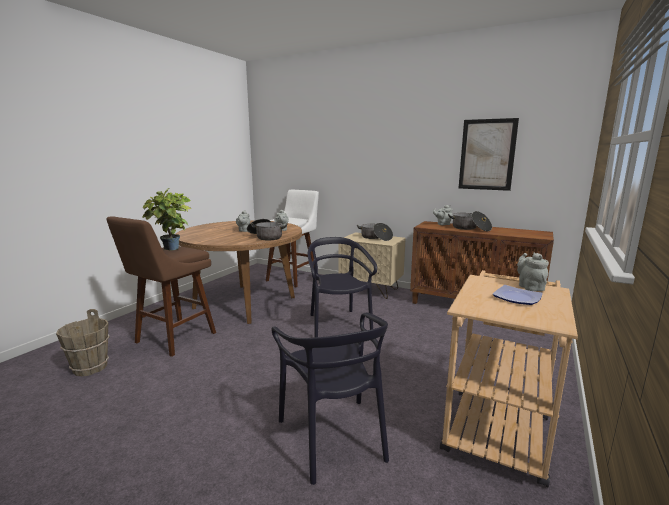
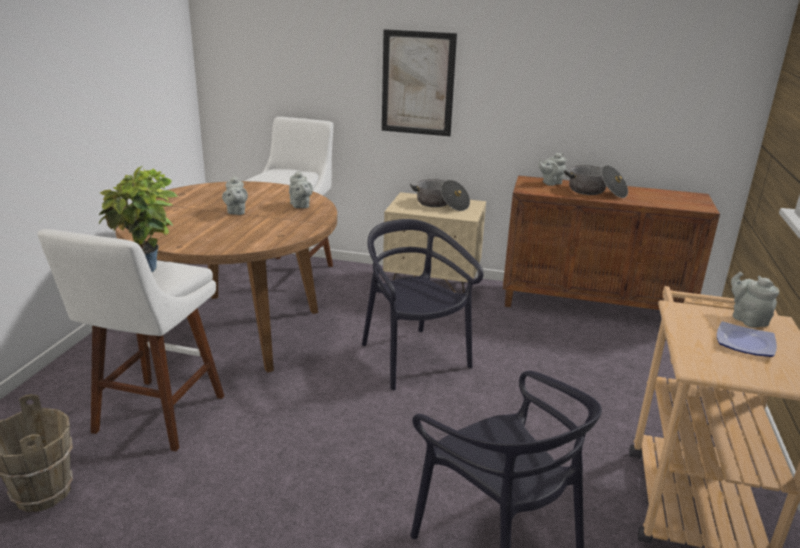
camera: 15 degrees left, 10 degrees up
(172, 339) = (155, 418): brown stool -> white stool
(266, 237) = (288, 227): cooking pot -> none
(487, 155) = (622, 74): picture -> picture (418, 83)

